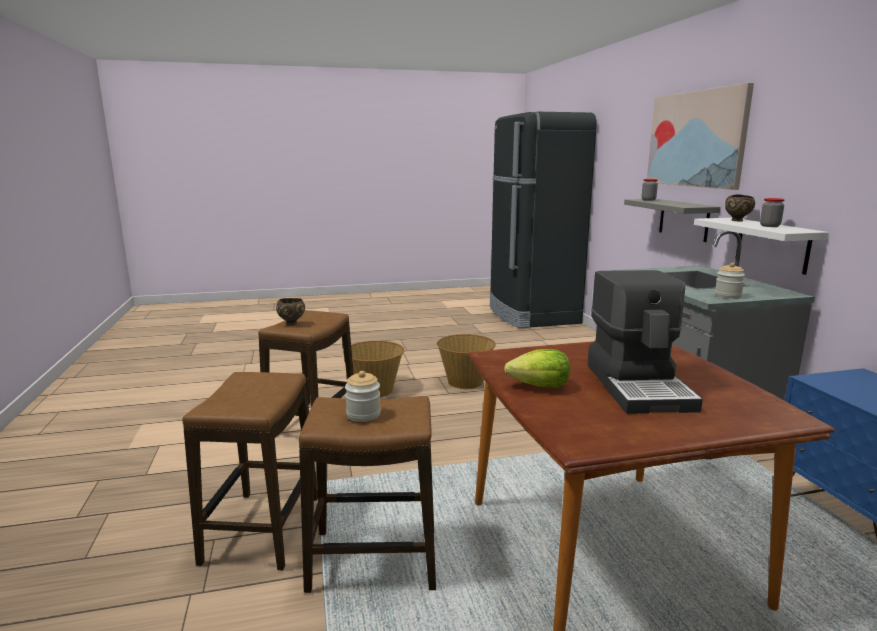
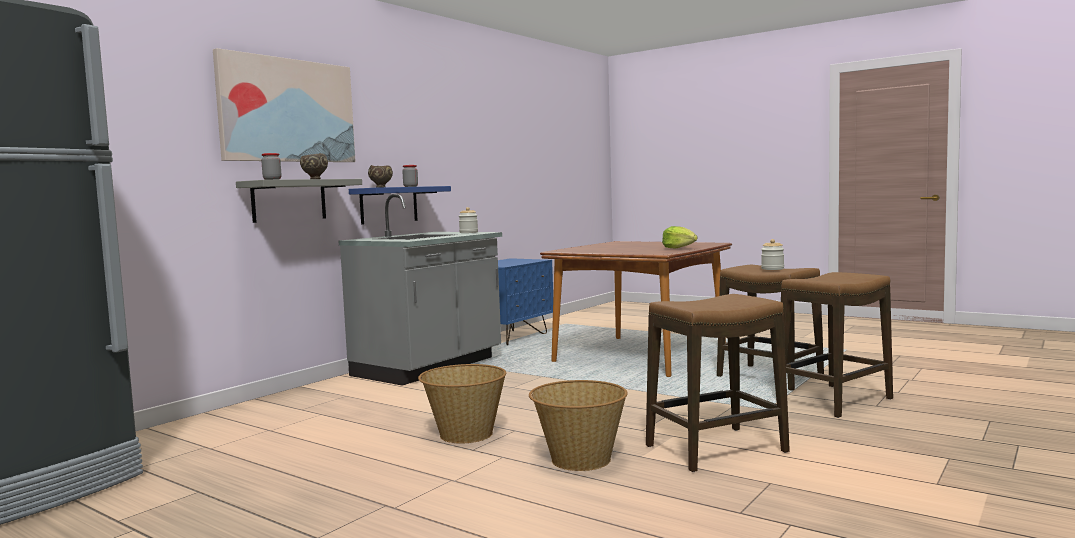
camera: 130 degrees left, 10 degrees down
(292, 324) = (734, 301): brown bowl -> brown bowl (314, 179)
(639, 386) = (636, 246): coffee machine -> none
(772, 245) = (389, 205): white shelf -> blue shelf

